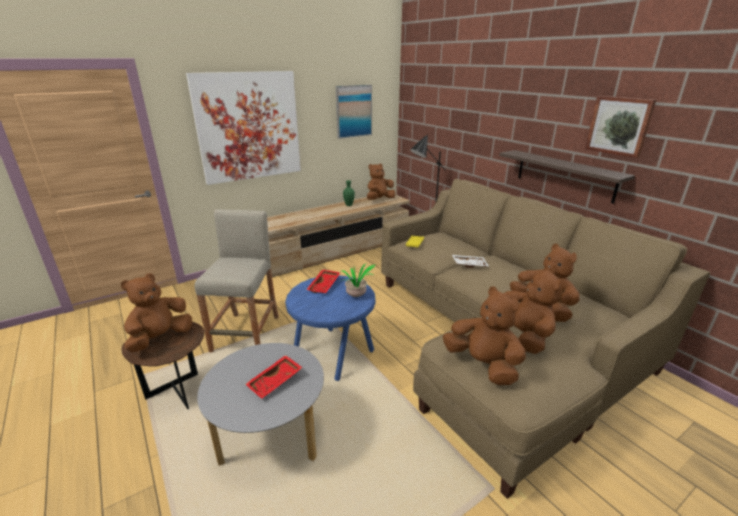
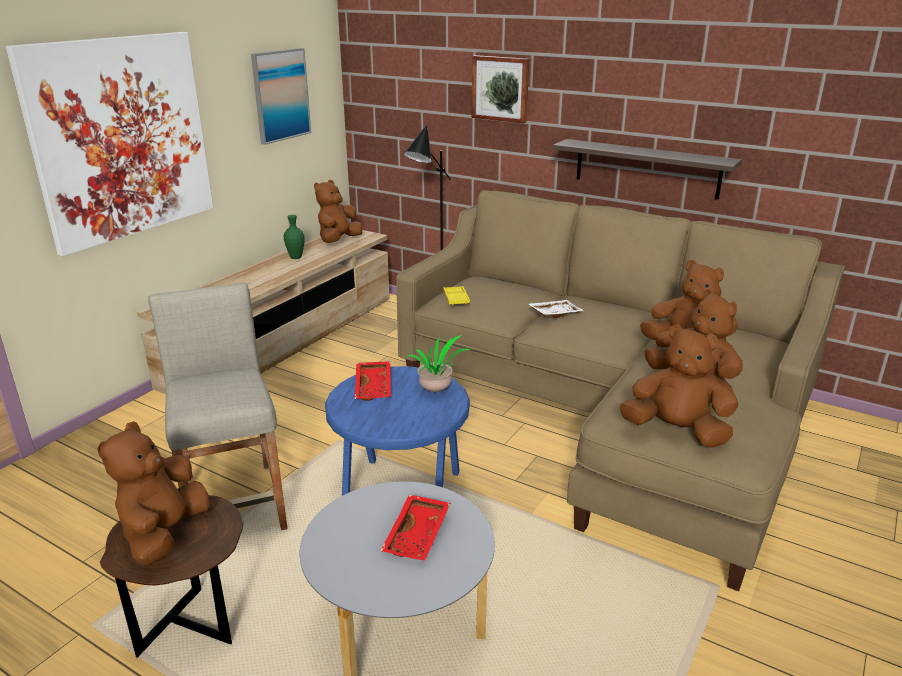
camera: 25 degrees left, 0 degrees up
(619, 126) = (714, 97): picture -> picture (500, 88)

